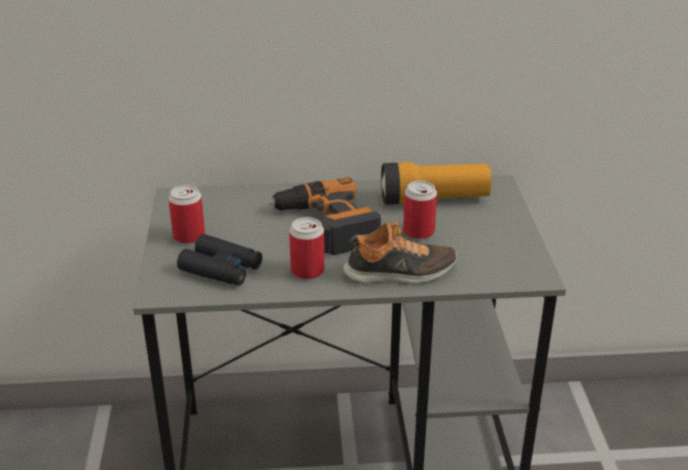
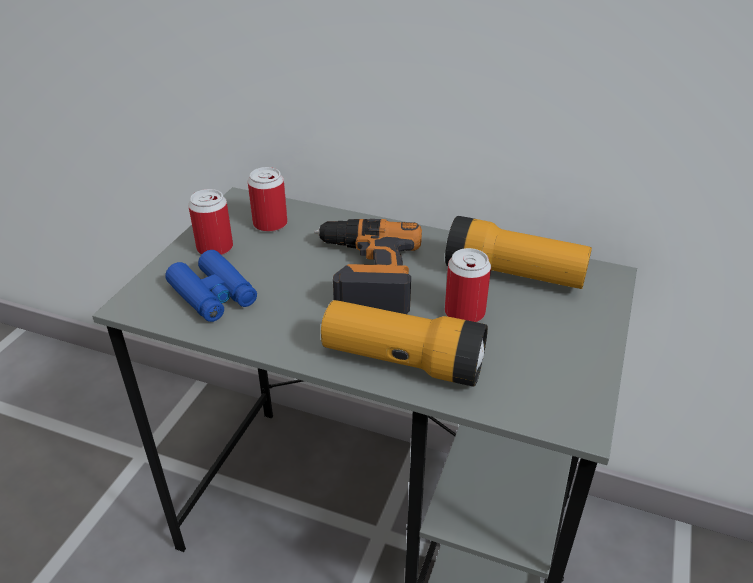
camera: 25 degrees right, 5 degrees up
(221, 269) = (213, 295): black binoculars -> blue binoculars
(307, 271) = (299, 326): can -> can (270, 224)
(400, 273) = (403, 361): shoe -> flashlight

